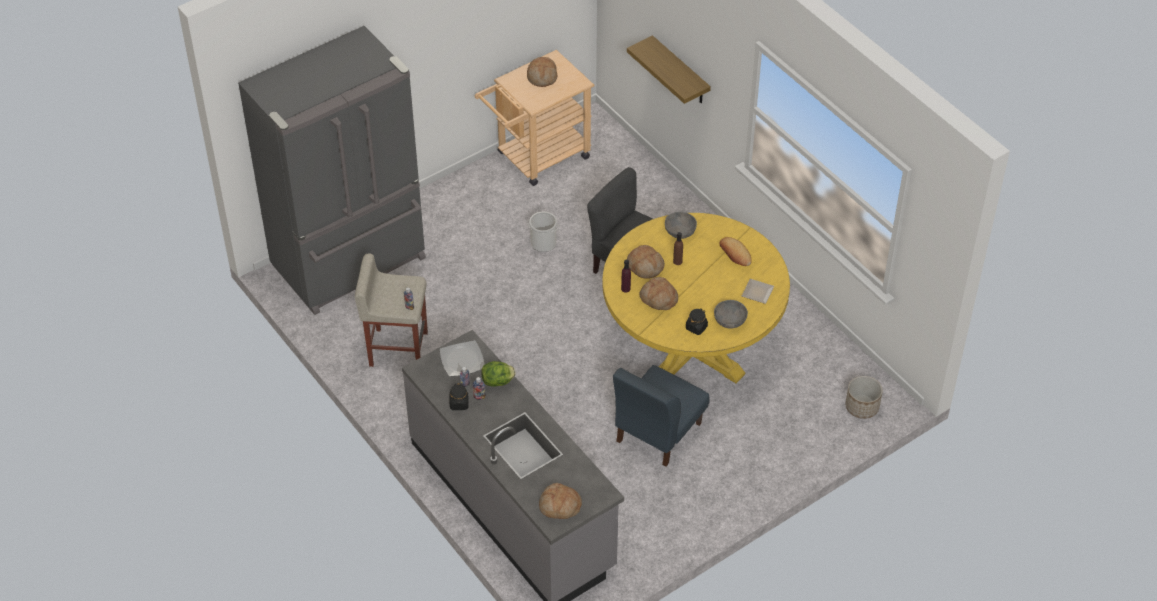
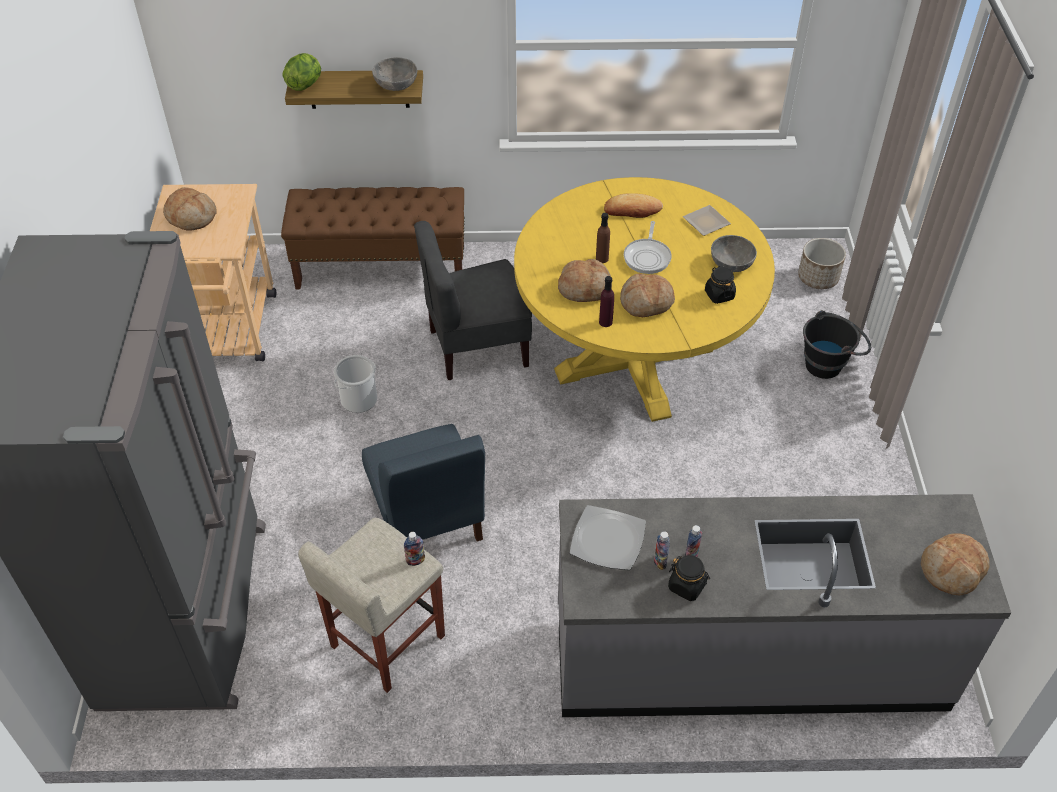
camera: 55 degrees left, 0 degrees up
(498, 381) = (678, 520): lettuce -> lettuce (305, 84)
(656, 190) = (382, 267): none -> brown bench
(658, 432) = (733, 453): blue chair -> blue chair (428, 517)
(680, 232) = (557, 234): grey bowl -> grey bowl (395, 85)
(699, 280) = (647, 257): none -> frying pan
(782, 447) = (830, 363): none -> black bucket

